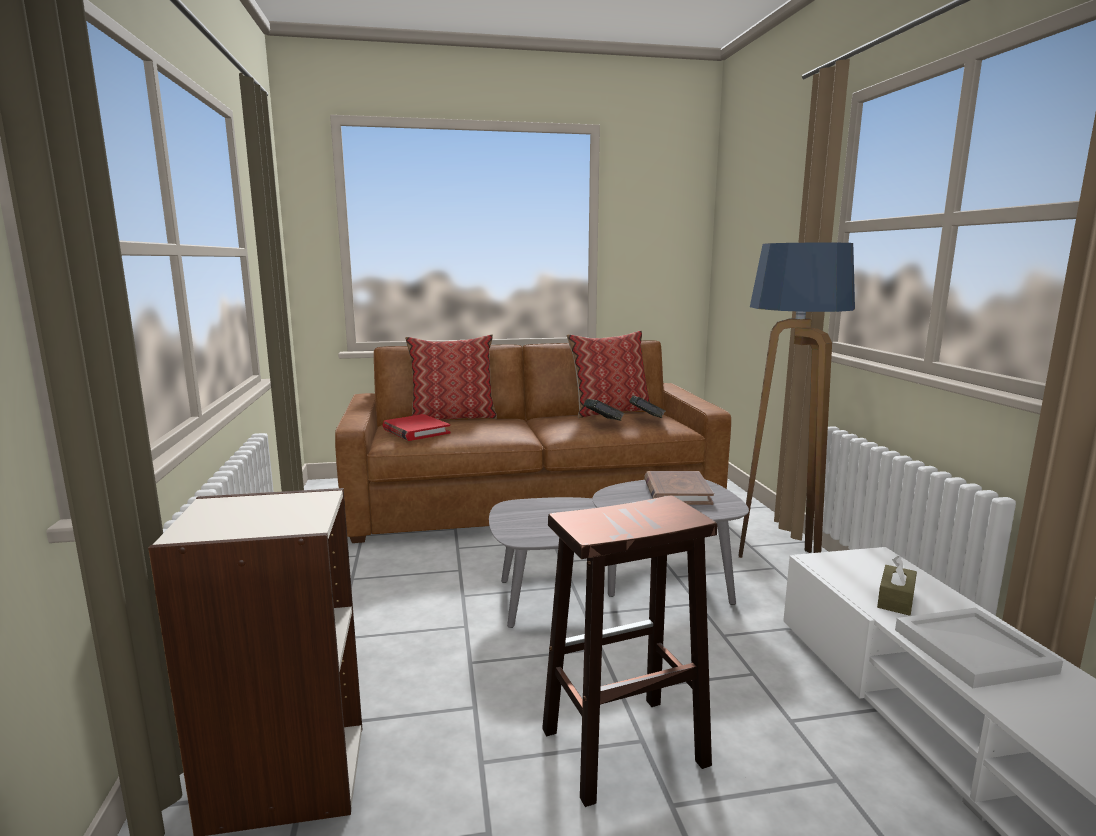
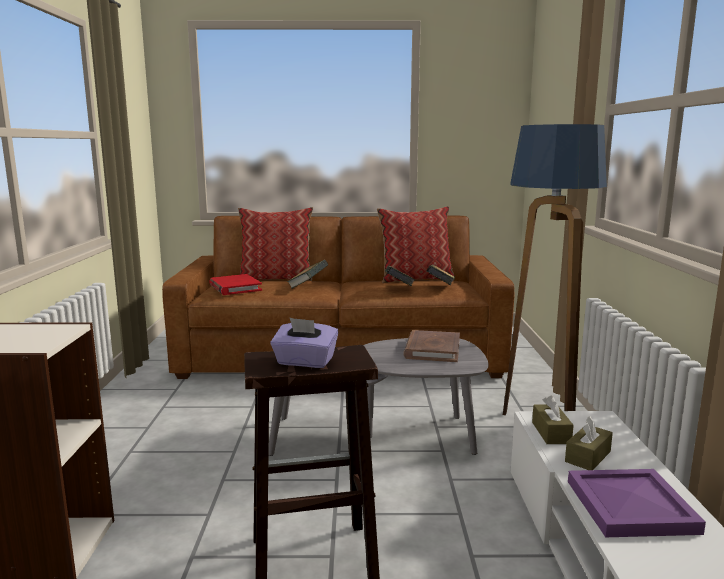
camera: 10 degrees right, 0 degrees up
(498, 425) = (308, 286): none -> book
(630, 521) = (305, 362): none -> purple tissue box
(842, 576) = (551, 433): none -> brown tissue box
(973, 652) = (630, 507): white tray -> purple tray

